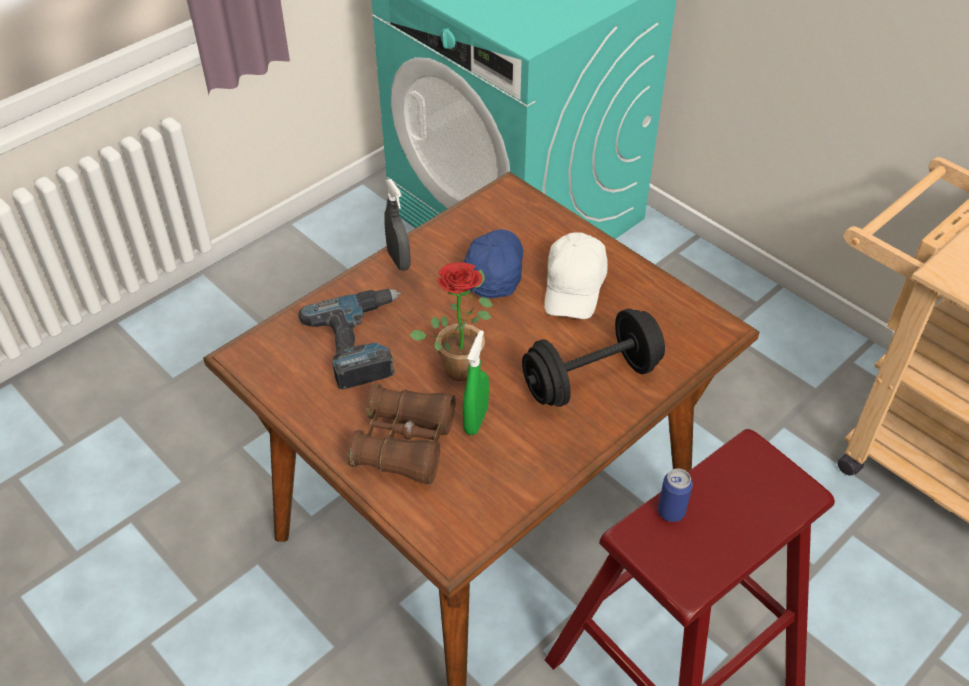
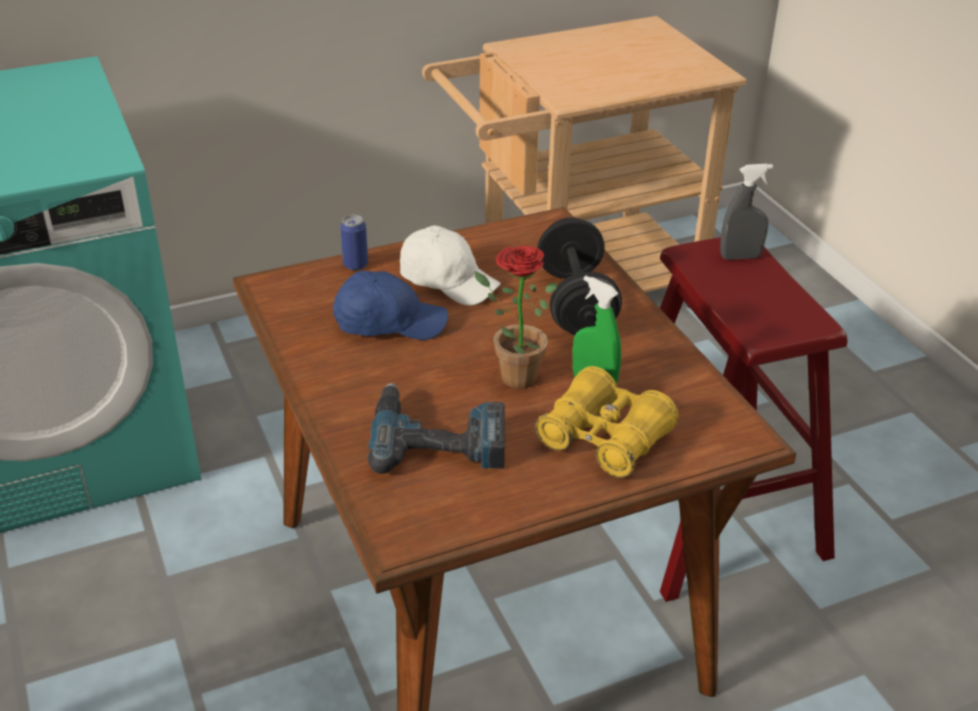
camera: 70 degrees left, 10 degrees down
(399, 260) = (322, 383): grey spray bottle -> grey spray bottle (740, 257)
(404, 444) = (604, 438): brown binoculars -> yellow binoculars
(494, 271) = (389, 323): blue cap -> blue cap turned 150 degrees clockwise
(671, 512) = (739, 310): can -> can (355, 265)

